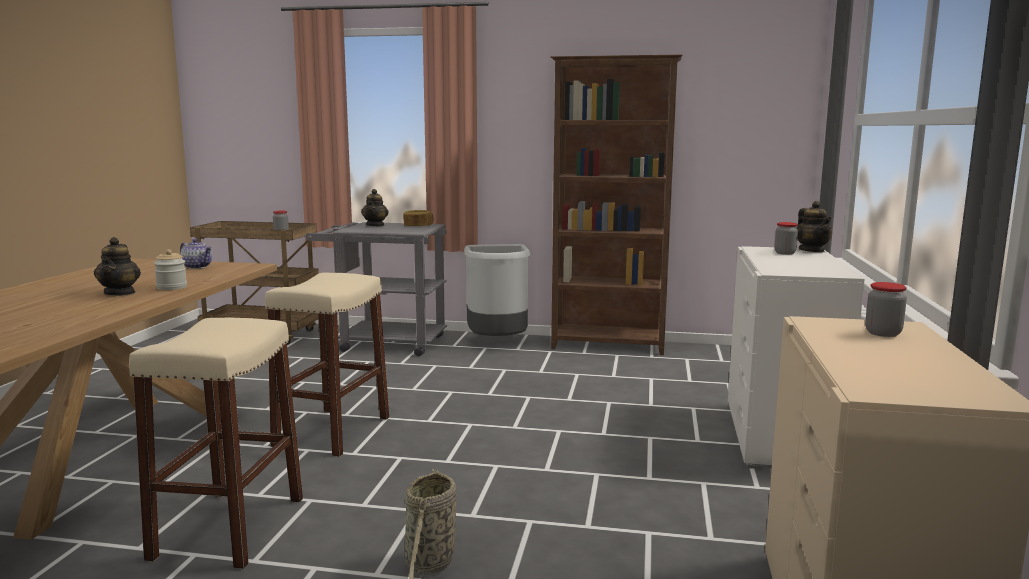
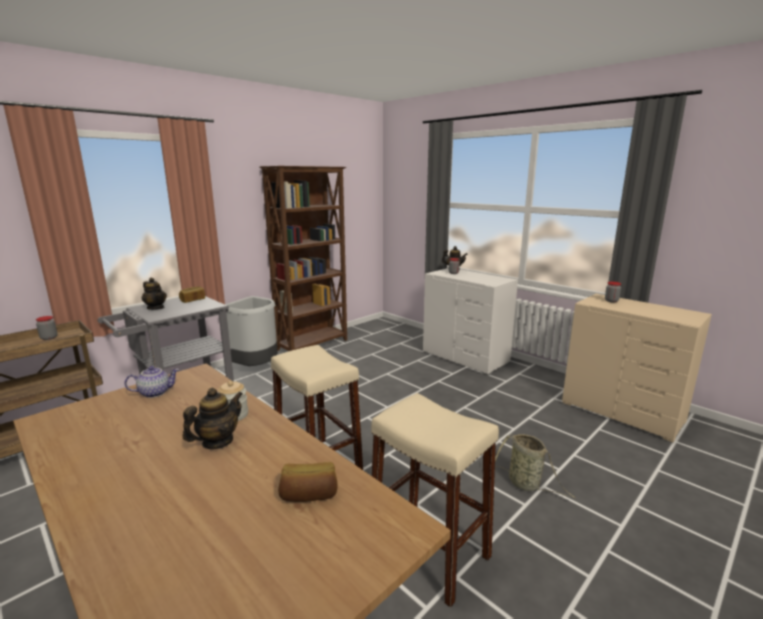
camera: 55 degrees left, 5 degrees up
(42, 324) = (309, 495): none -> bread
(120, 293) = (217, 441): teapot -> teapot turned 75 degrees counterclockwise

